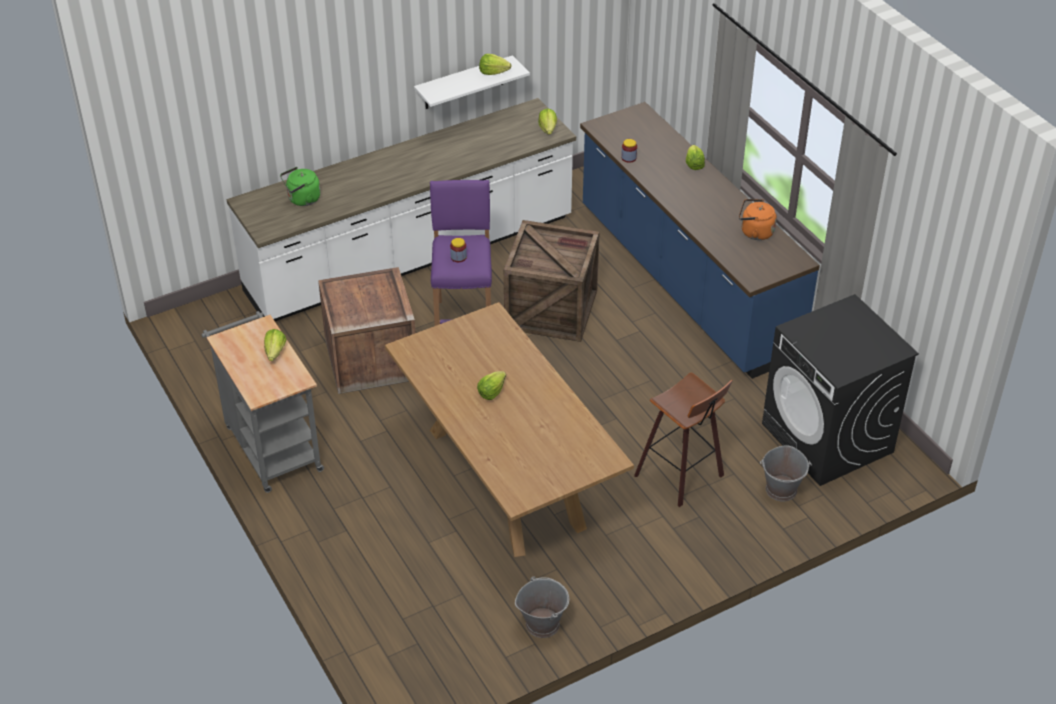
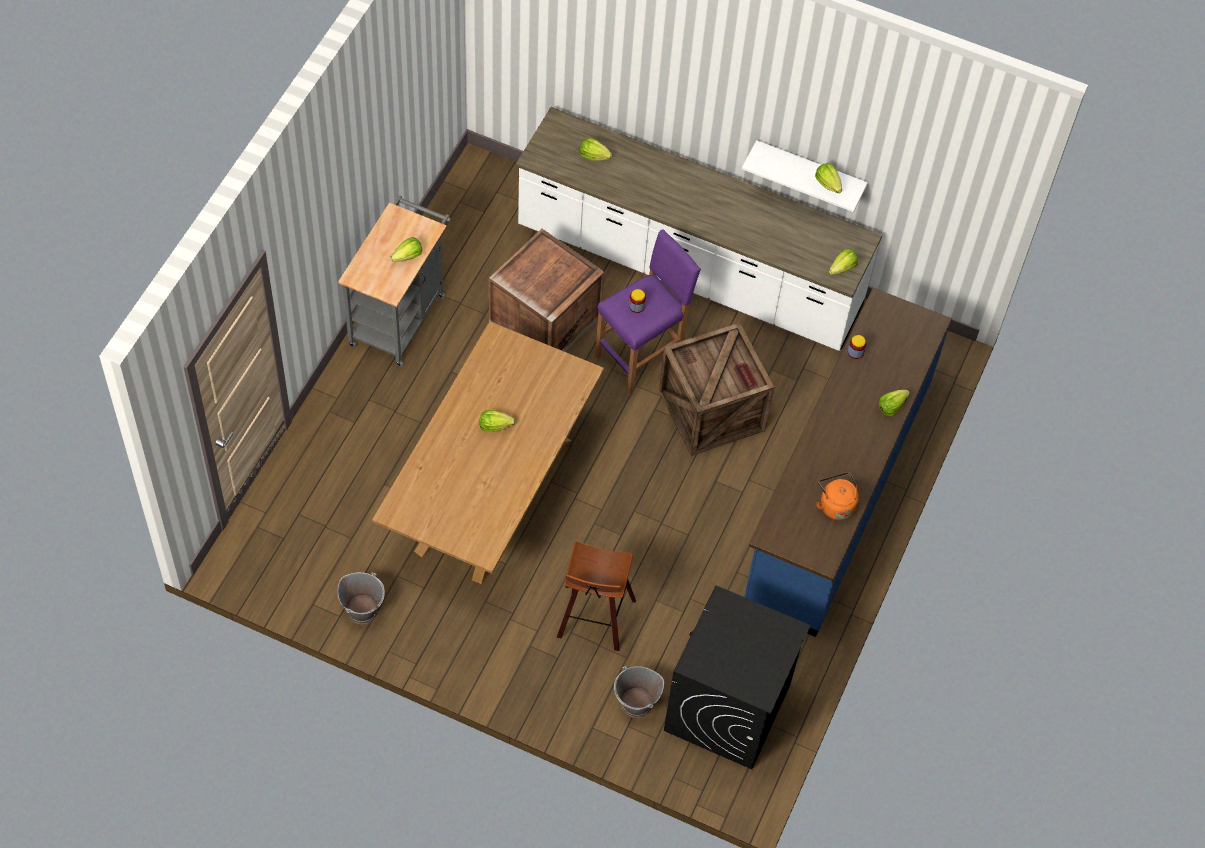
camera: 50 degrees right, 15 degrees up
(302, 199) = (593, 156): green kettle -> lettuce

